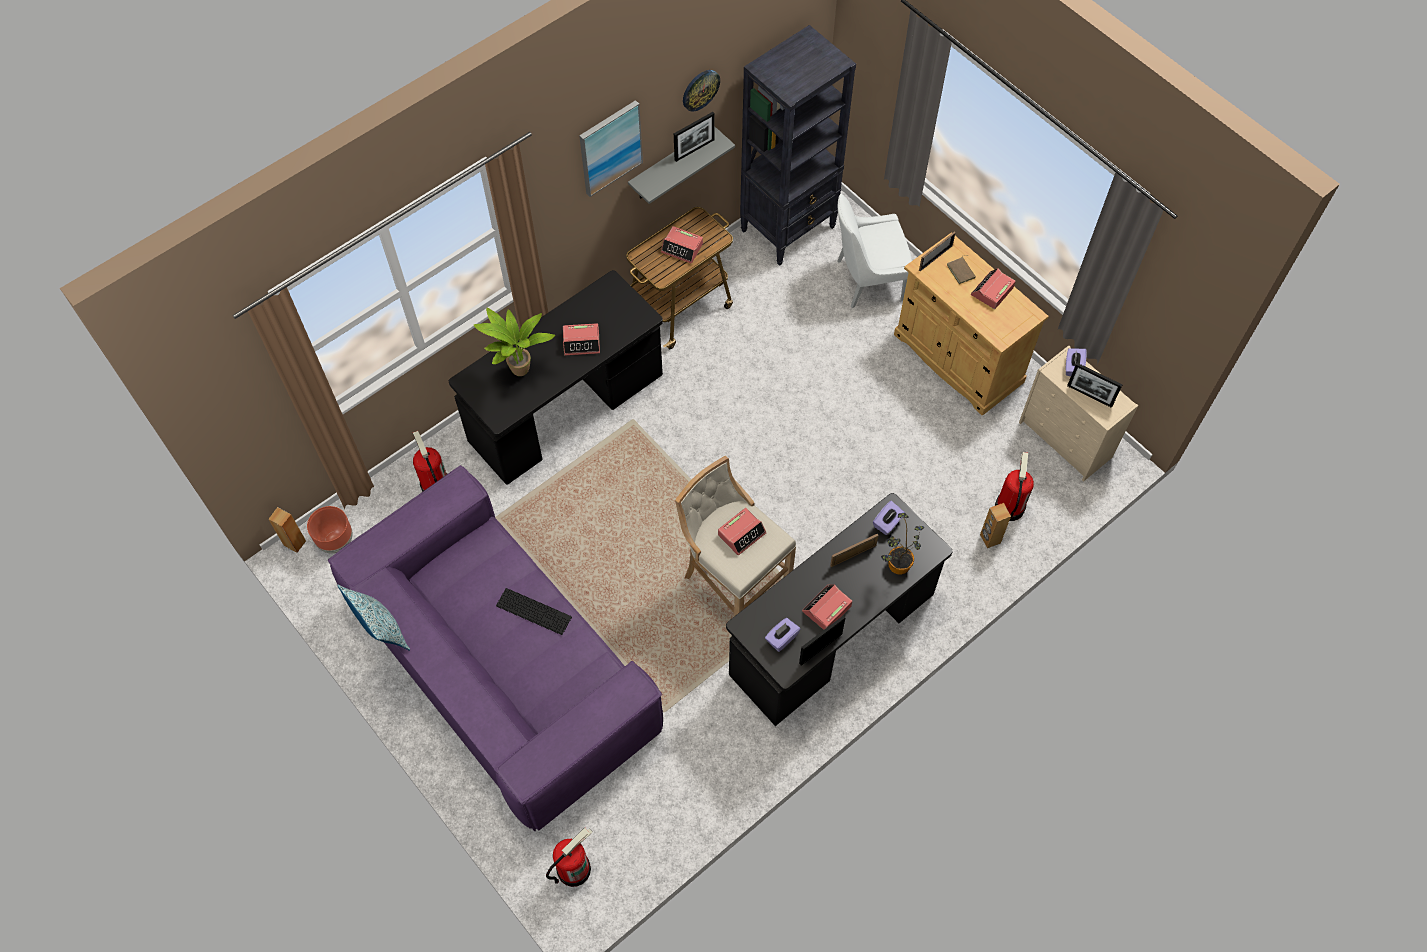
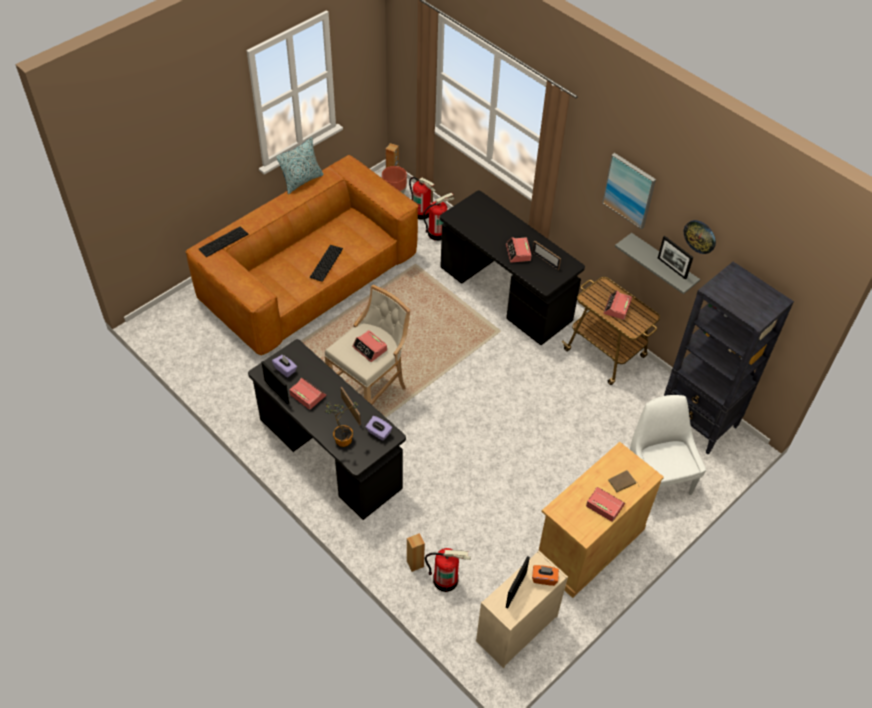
camera: 85 degrees right, 10 degrees down
(504, 665) = (309, 277): purple sofa -> brown sofa
(509, 744) = (223, 241): none -> keyboard
(520, 373) = (489, 223): potted plant -> none
(573, 868) = (173, 319): fire extinguisher -> fire extinguisher (421, 212)
(935, 258) = (632, 464): picture frame -> picture frame (545, 260)
(1073, 367) = (544, 578): purple tissue box -> orange tissue box

